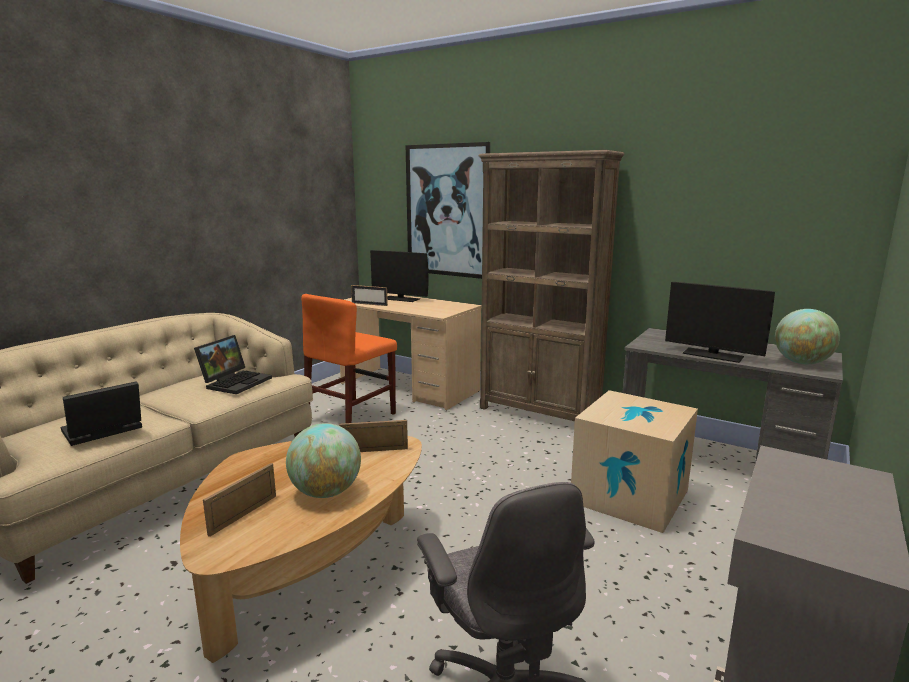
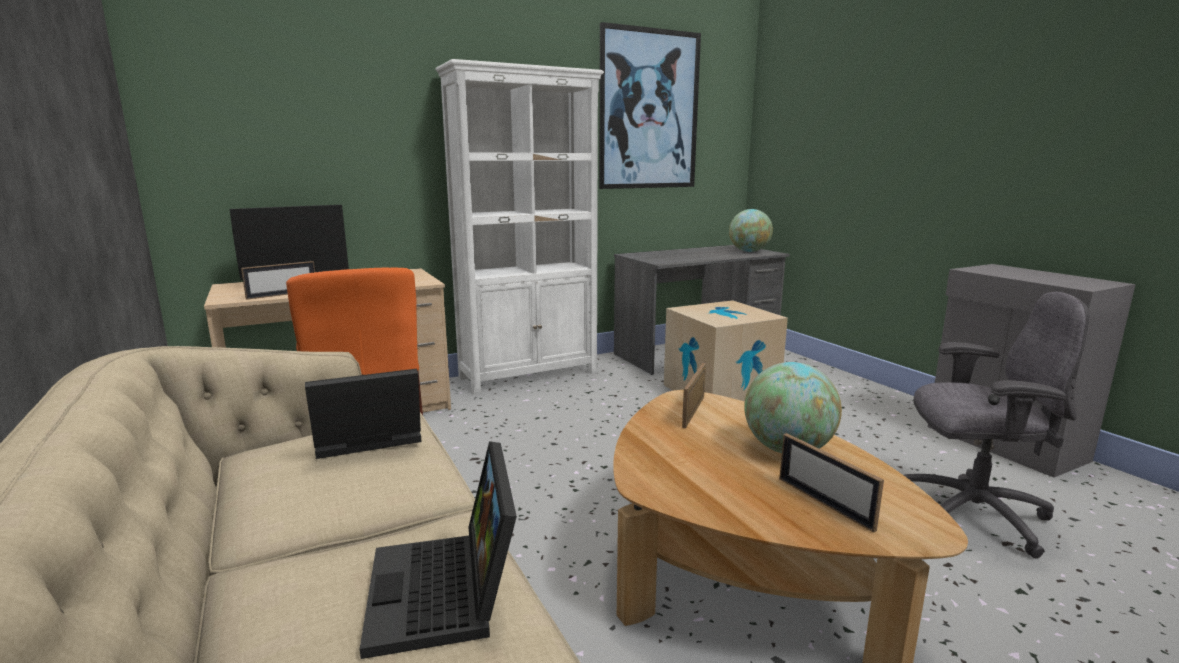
camera: 60 degrees left, 0 degrees up
(236, 382) = (365, 440): laptop -> laptop turned 75 degrees counterclockwise
(447, 211) = (348, 142): picture -> picture (649, 110)
(539, 413) = (529, 375): brown bookcase -> white bookcase
(712, 355) = (709, 257): monitor -> none

